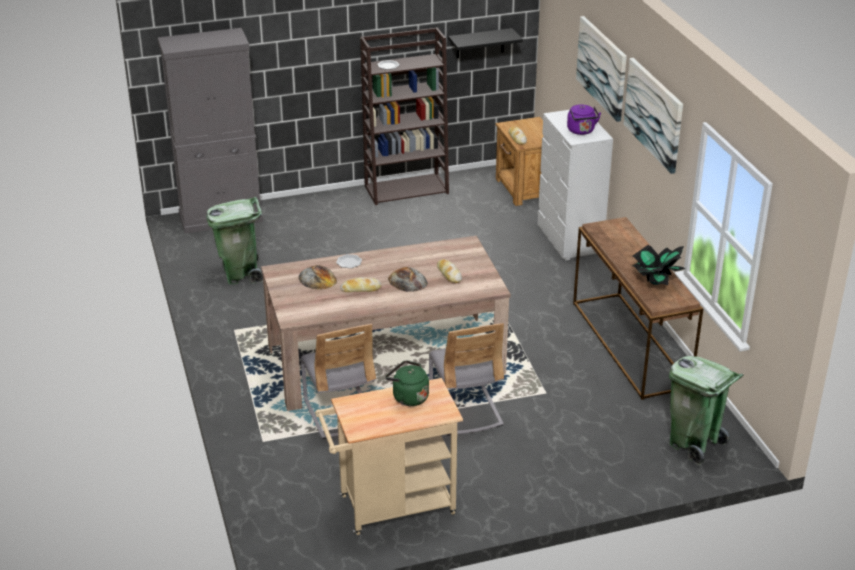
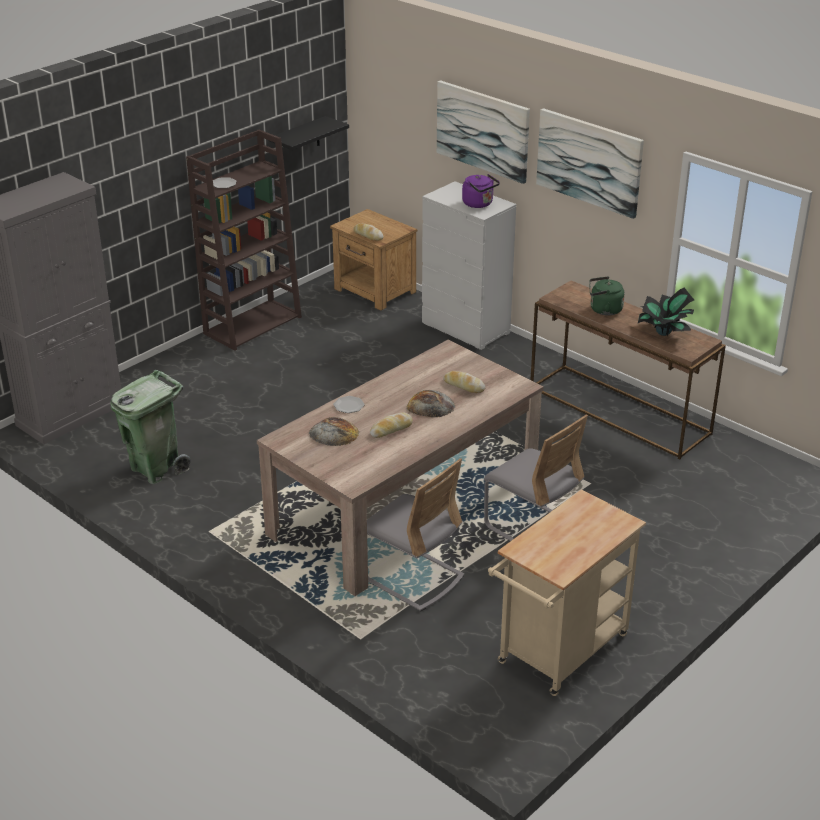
camera: 30 degrees left, 0 degrees up
(408, 397) = (572, 520): green kettle -> green kettle (603, 310)
(694, 444) = (763, 483): green trash can -> none

